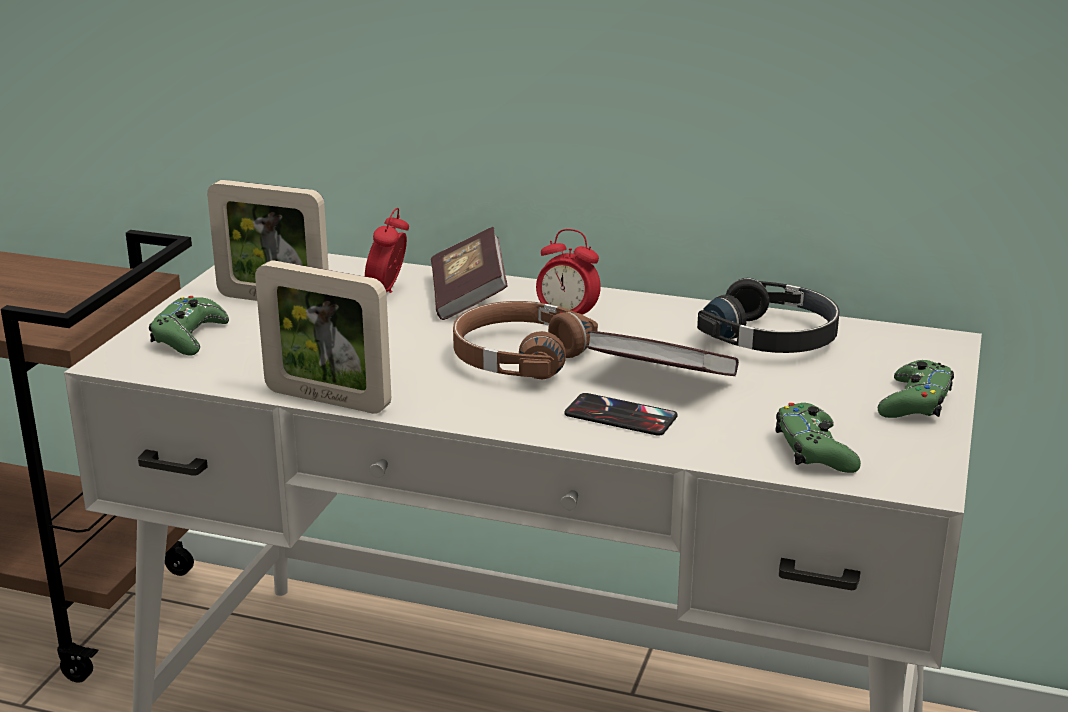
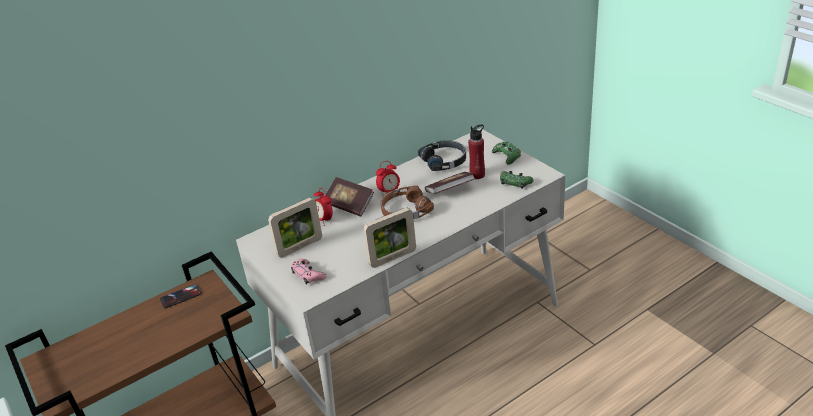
camera: 50 degrees left, 10 degrees up
(189, 336) = (308, 275): green game controller -> pink game controller
(620, 416) = (463, 206): phone -> phone (180, 296)
(775, 391) = (477, 175): none -> red bottle

